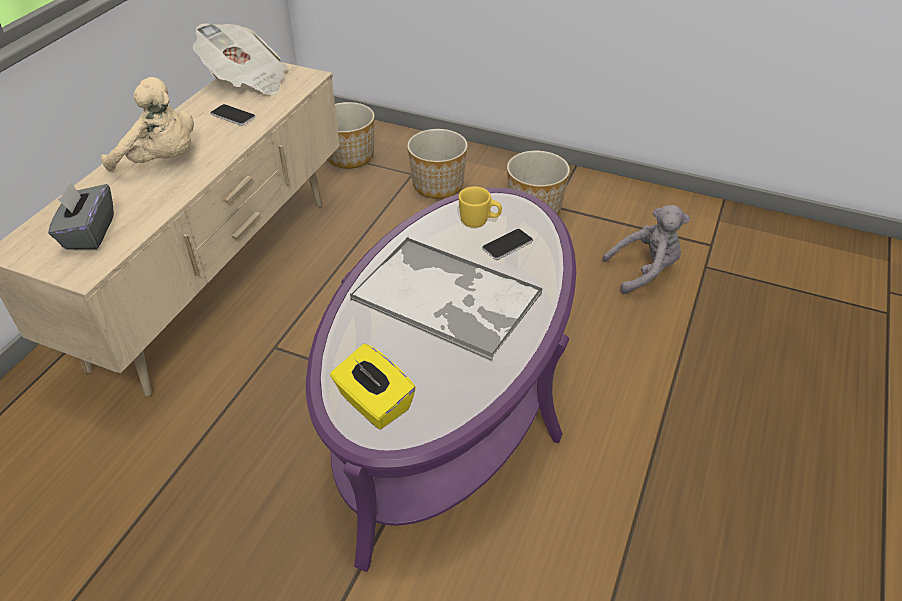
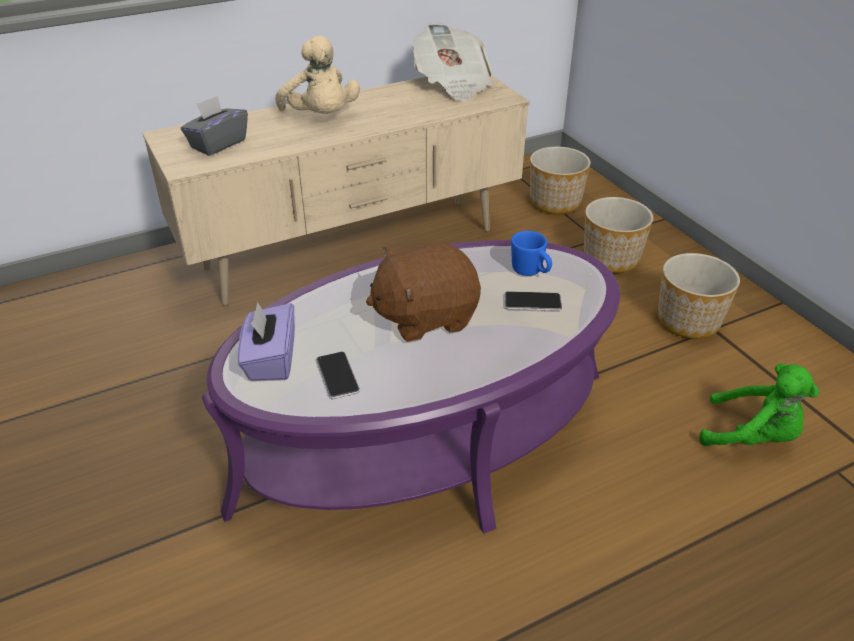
camera: 40 degrees right, 5 degrees down
(233, 116) = (409, 105): phone -> phone (337, 376)
(374, 403) = (270, 360): yellow tissue box -> purple tissue box
(448, 298) = (425, 316): tray -> brown plush toy
(479, 222) = (531, 272): yellow mug -> blue mug
(644, 271) = (752, 436): grey plush toy -> green plush toy

